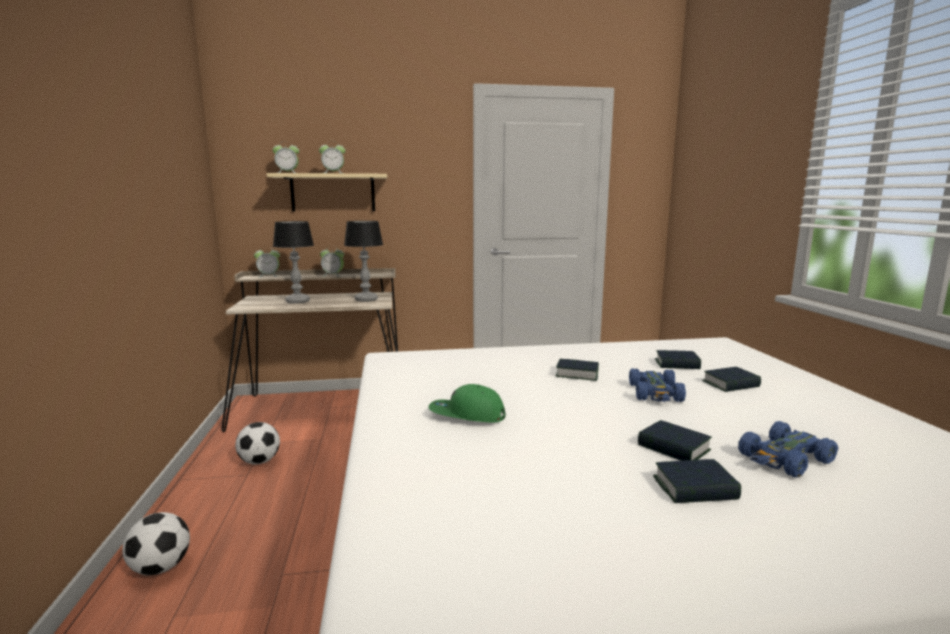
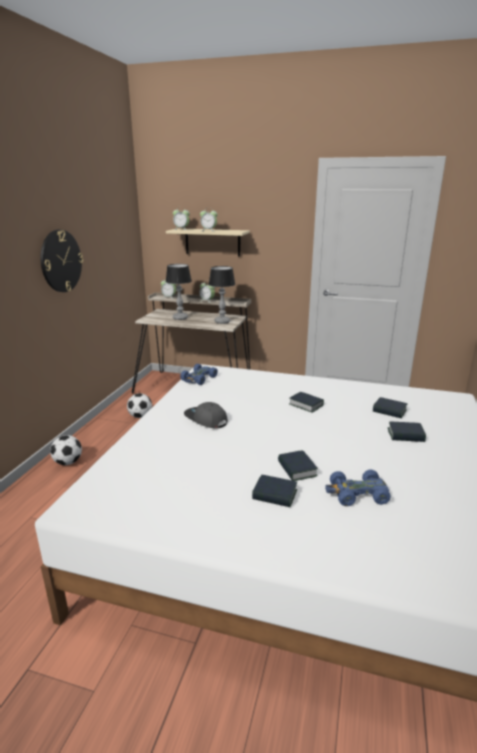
camera: 25 degrees right, 10 degrees up
(116, 196) = (61, 261): none -> wall clock
(466, 415) = (205, 420): green cap -> grey cap
(655, 393) = (339, 430): blue toy car -> blue toy car (199, 379)

